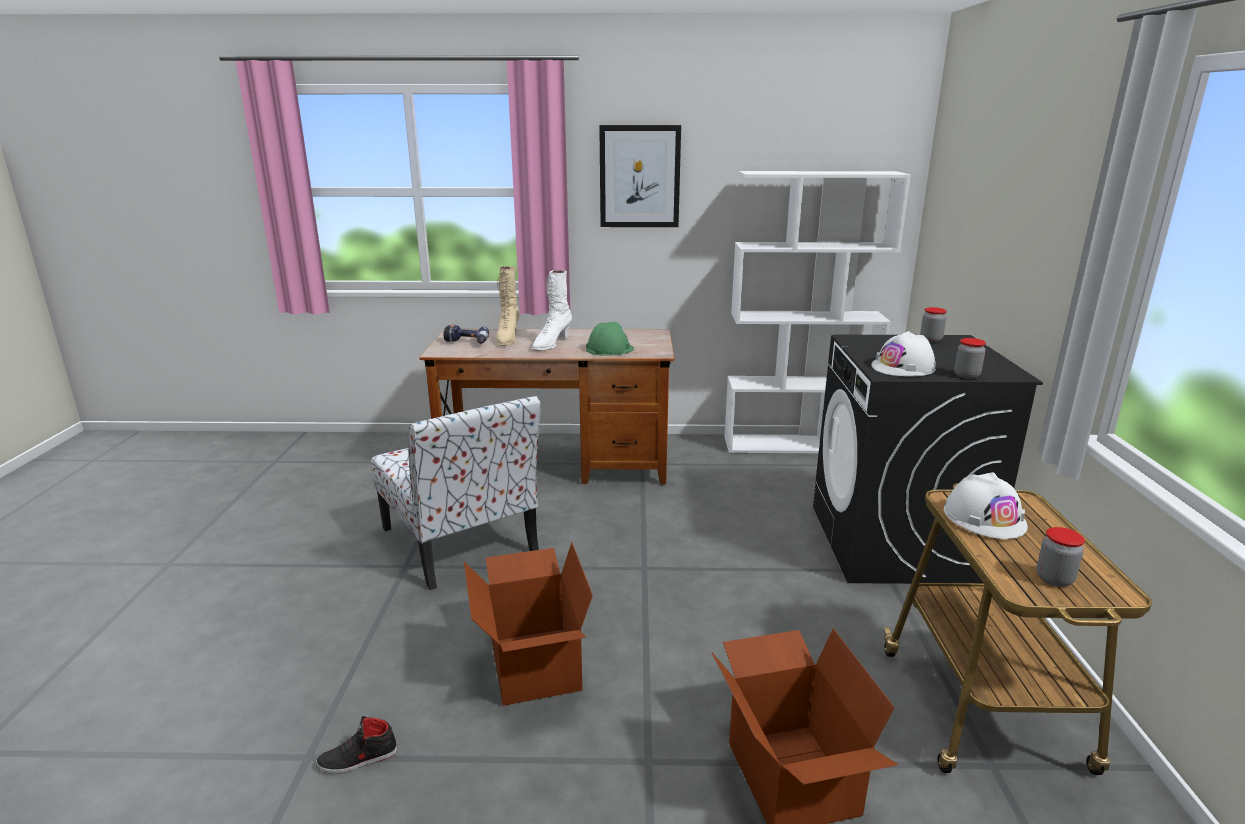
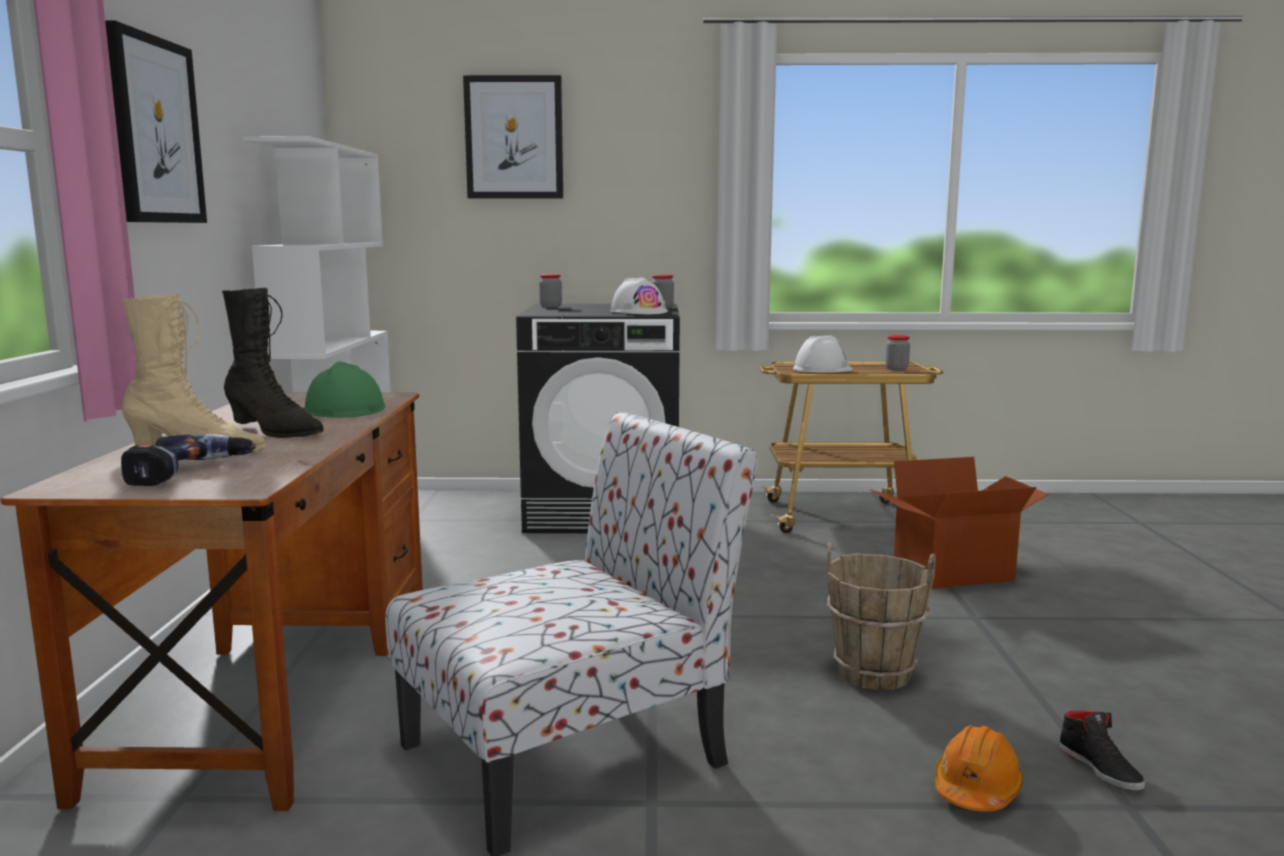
camera: 90 degrees left, 10 degrees down
(363, 685) = (976, 789): none -> orange hard hat
(532, 666) = (873, 673): cardboard box -> brown bucket
(551, 344) = (274, 431): white boot -> black boot
(1000, 164) = (514, 138): none -> picture

